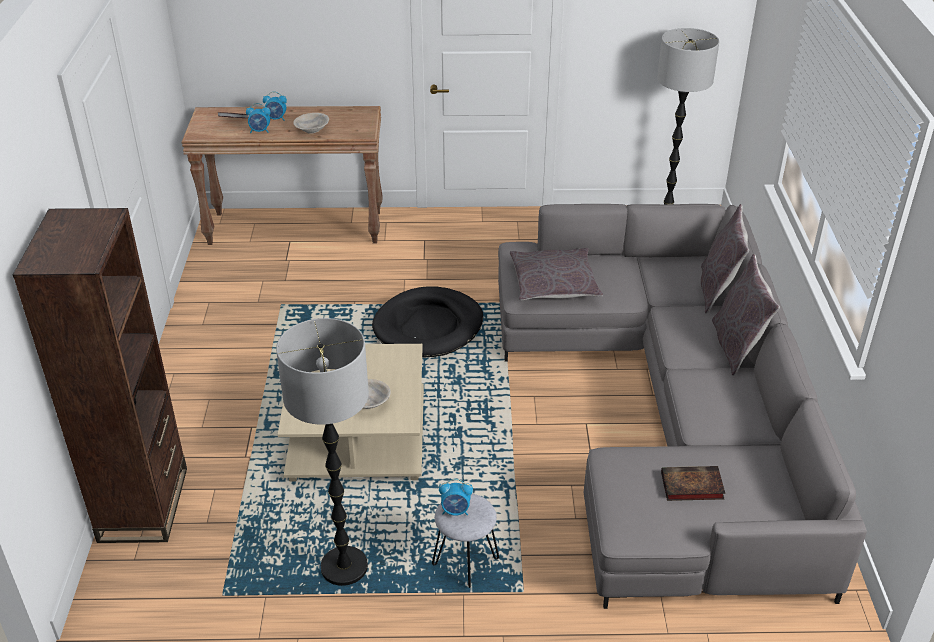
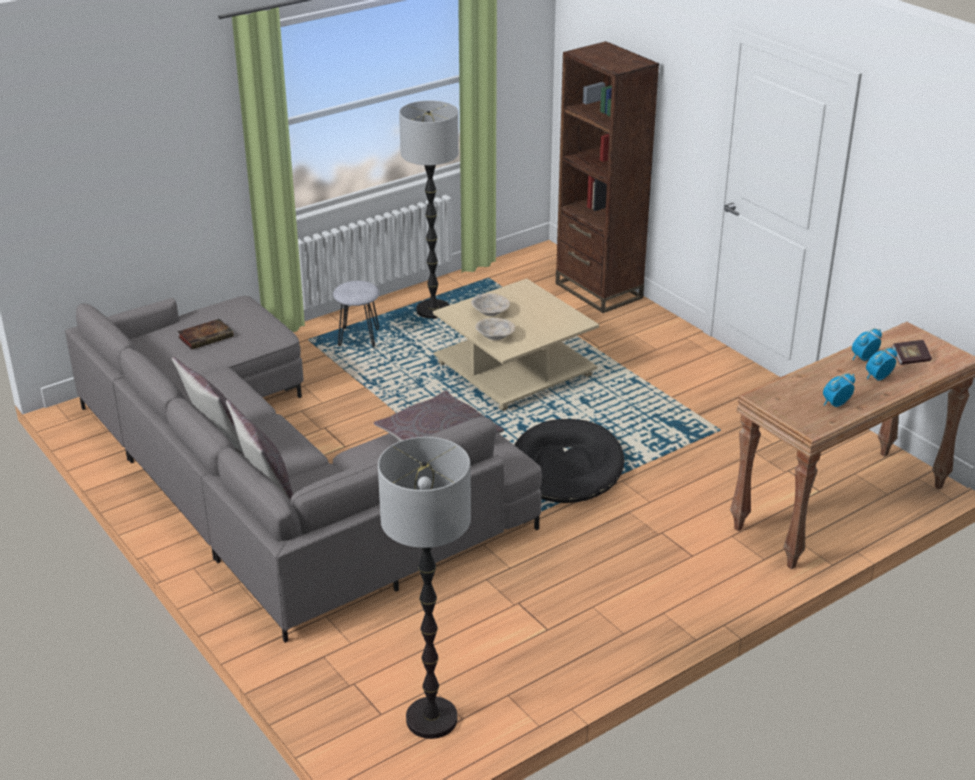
camera: 145 degrees right, 5 degrees down
(312, 130) = (819, 380): beige bowl -> beige bowl (494, 337)
(455, 511) = (362, 287): alarm clock -> alarm clock (835, 404)

